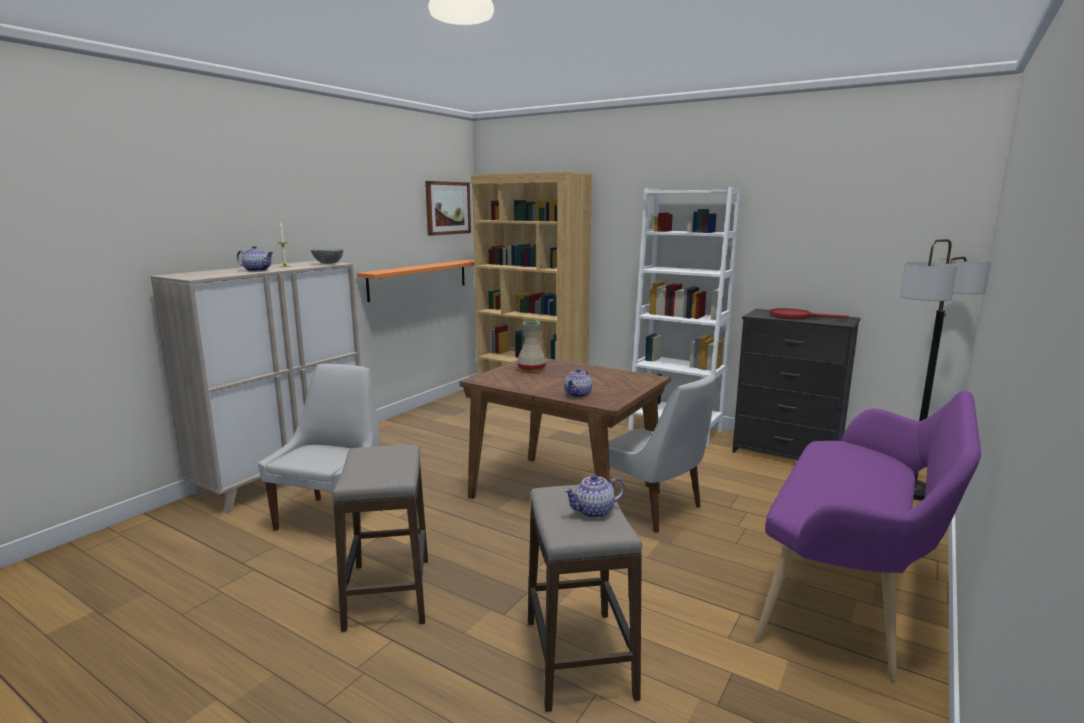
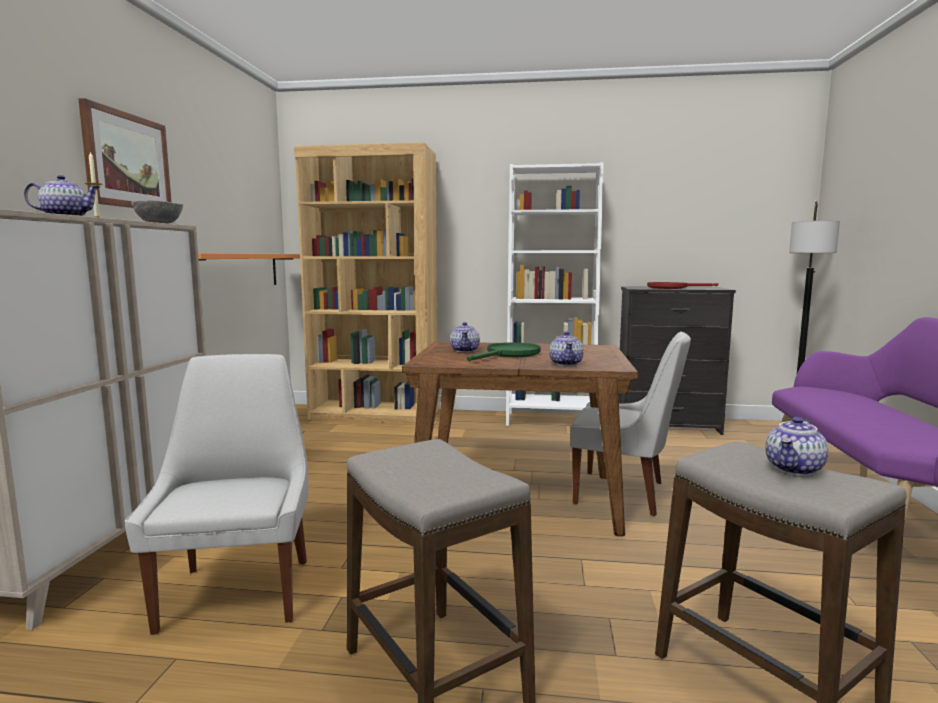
camera: 25 degrees left, 5 degrees down
(447, 208) = (258, 188): picture -> picture (127, 161)
(532, 369) = (465, 350): beige vase -> teapot
(555, 378) = (509, 354): none -> green frying pan

